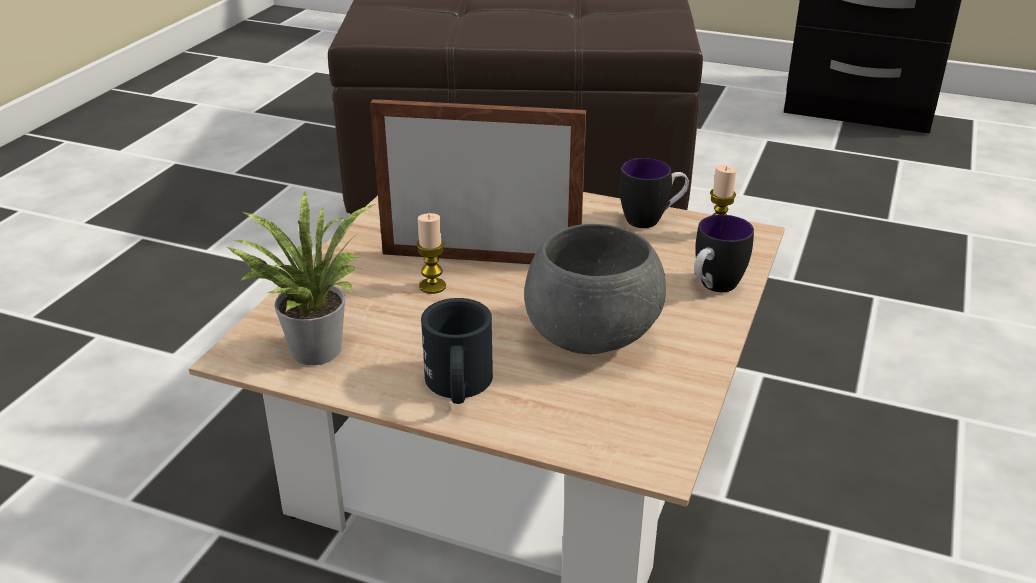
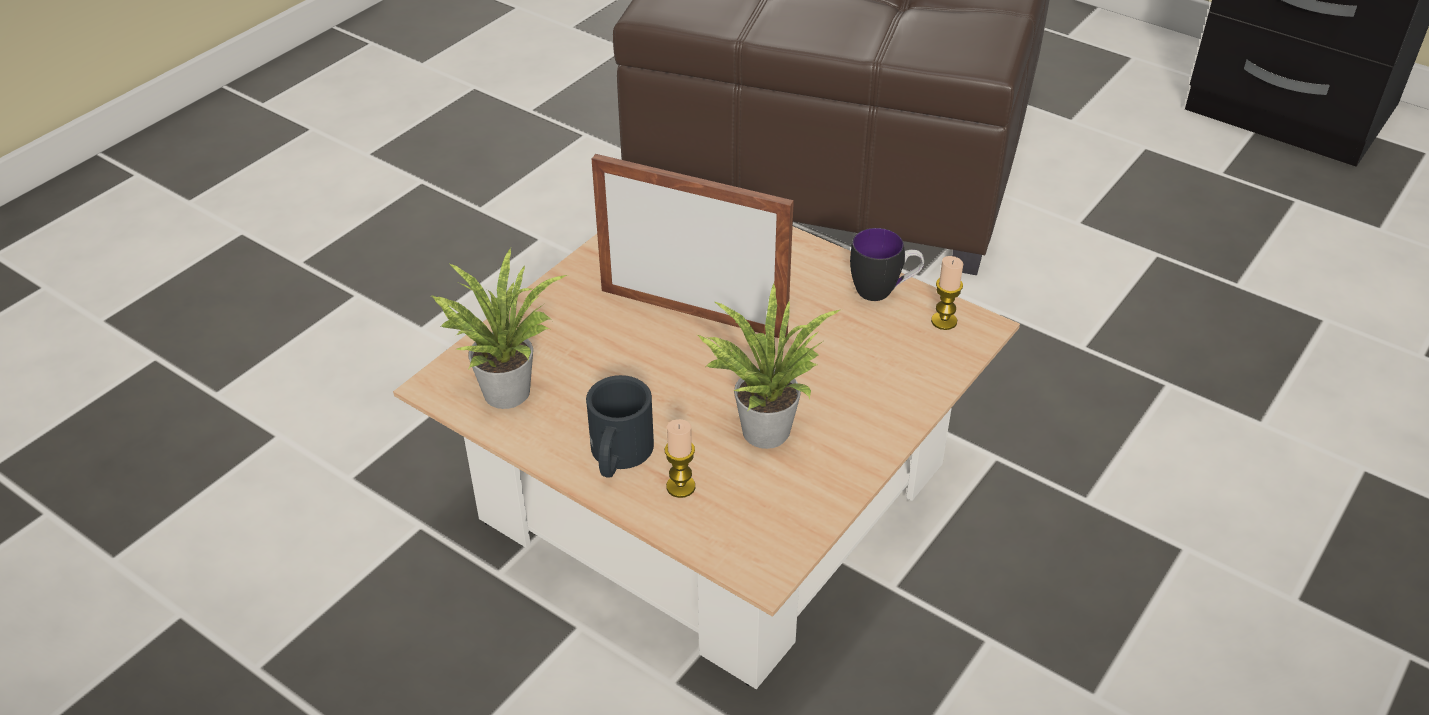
camera: 15 degrees right, 10 degrees up
(432, 286) = (635, 338): candle -> candle (680, 486)
(593, 339) = (762, 427): grey bowl -> potted plant
(713, 288) = (906, 388): mug -> none

